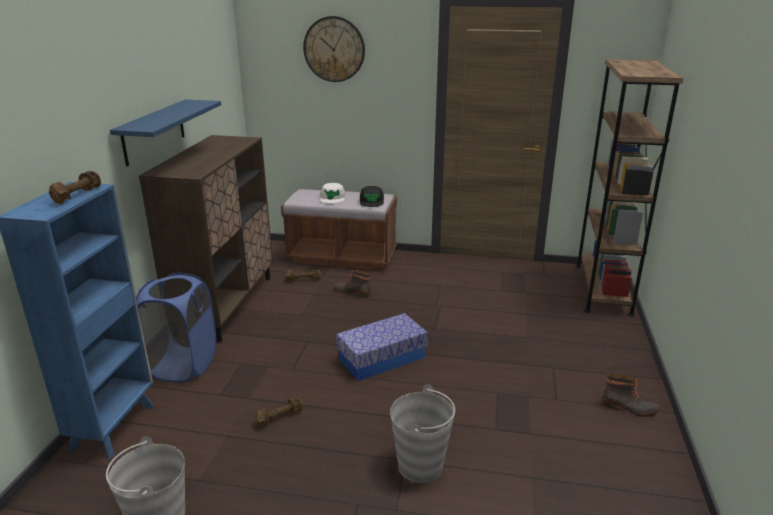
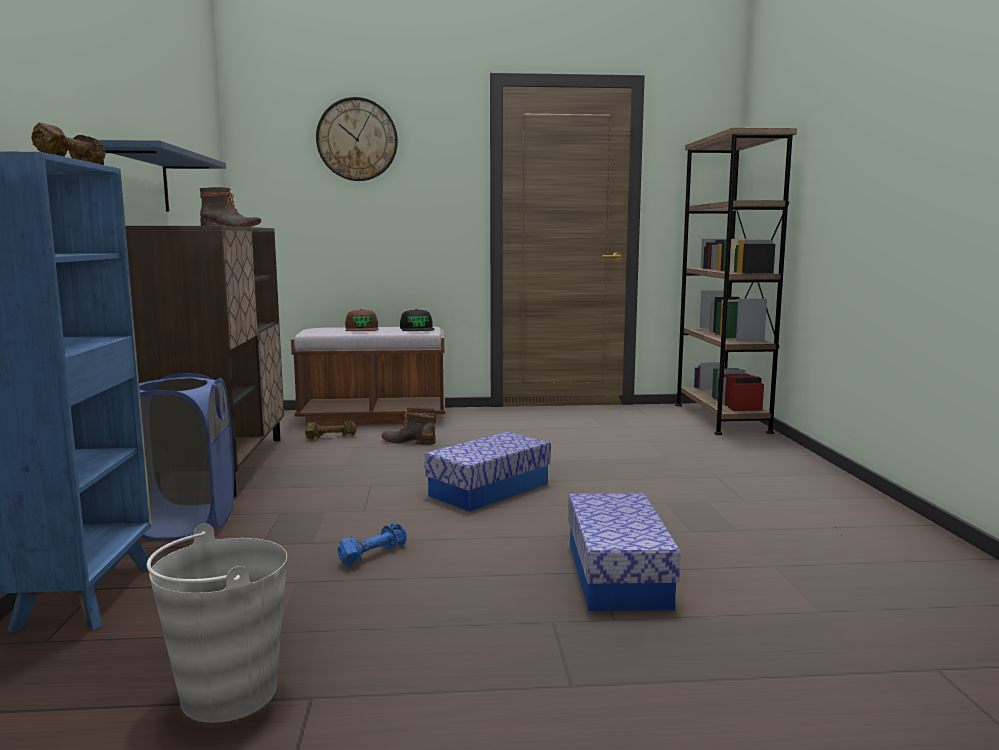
camera: 15 degrees left, 15 degrees down
(279, 417) = (372, 555): brown dumbbell -> blue dumbbell
(332, 198) = (362, 329): white cap -> brown cap
(421, 466) = (617, 575): grey bucket -> storage box
(630, 408) = (837, 498): boot -> boot (230, 227)

